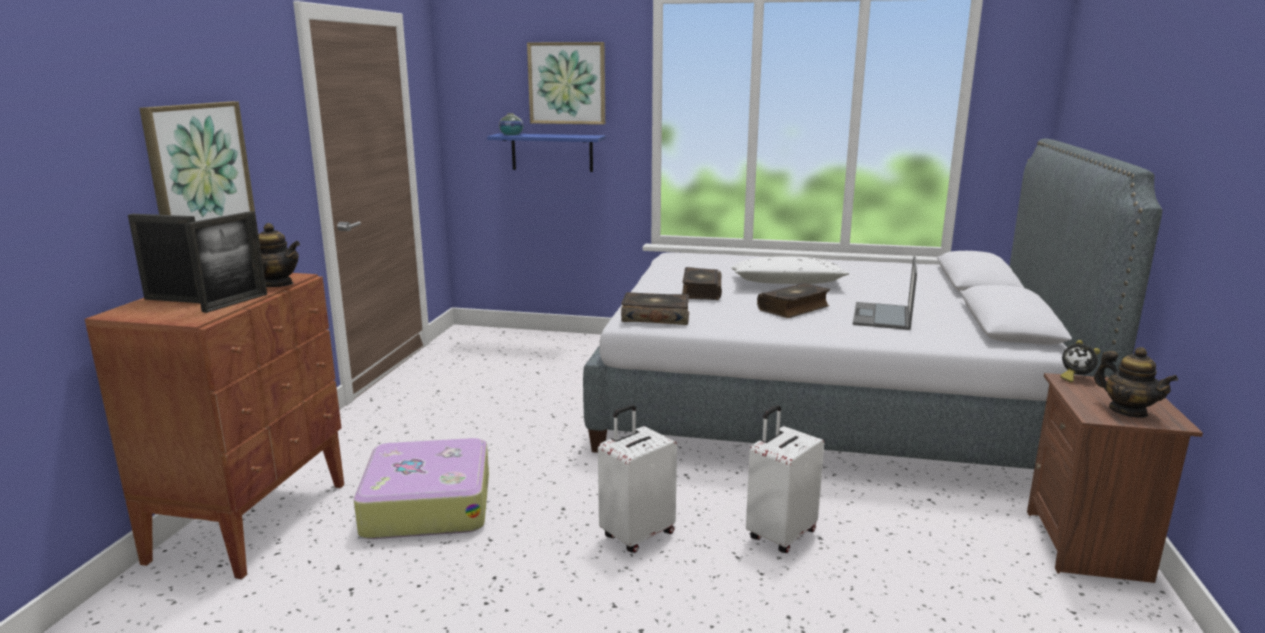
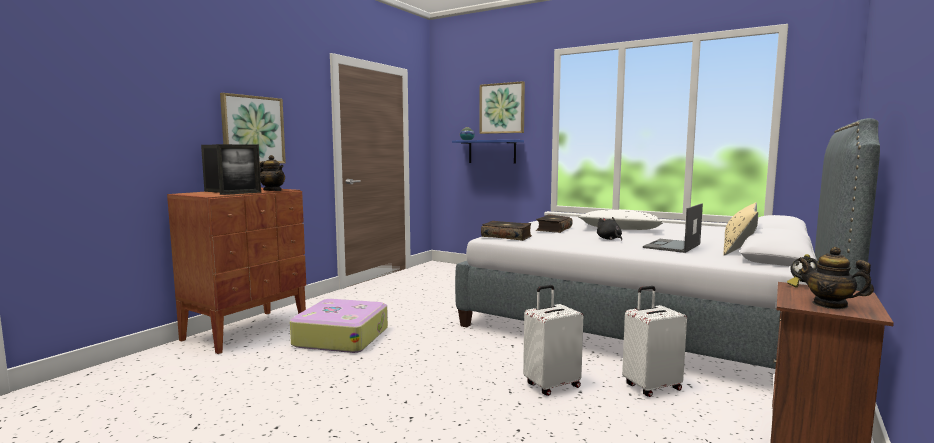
camera: 20 degrees right, 10 degrees down
(636, 534) = (452, 369): white suitcase -> white suitcase (651, 387)
(794, 308) = (609, 239): book -> black plush toy
(957, 312) = (739, 248): none -> beige pillow
(1127, 411) = (830, 305): teapot -> teapot turned 150 degrees clockwise

